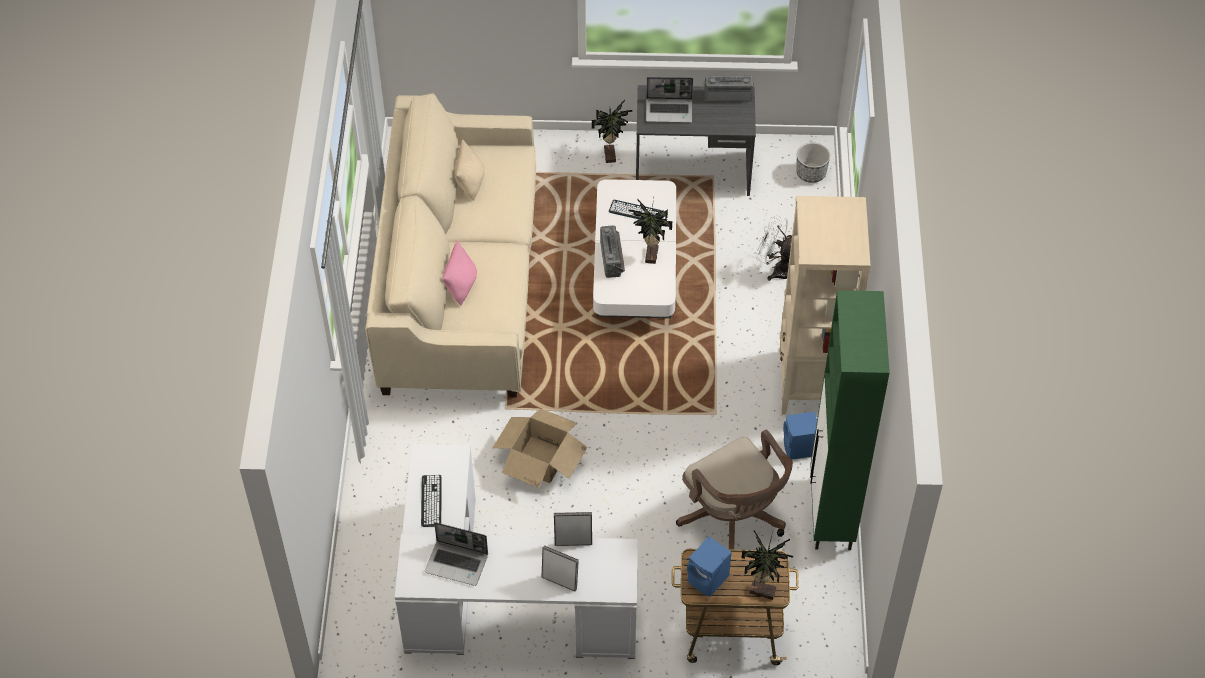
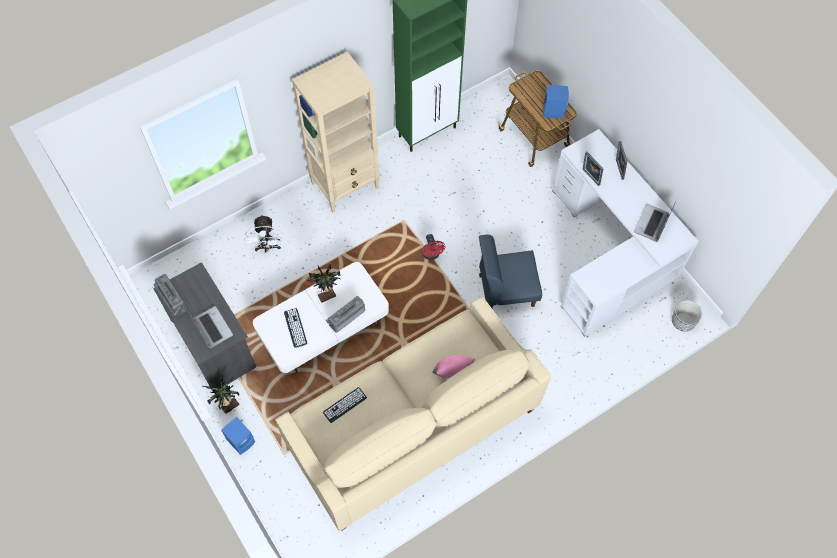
camera: 125 degrees left, 10 degrees up
(431, 501) = (623, 269): keyboard -> keyboard (345, 405)
(457, 563) = (652, 224): laptop -> laptop turned 135 degrees counterclockwise
(470, 183) = (359, 428): beige pillow -> none
(540, 459) = (505, 290): cardboard box -> blue chair
(645, 414) = (432, 255): none -> red fan
(734, 520) = (467, 172): brown office chair -> none
(762, 590) = (539, 84): potted plant -> none
(799, 448) = (396, 167): blue speaker -> blue speaker (242, 440)
(811, 173) = (169, 272): planter -> planter (683, 321)

